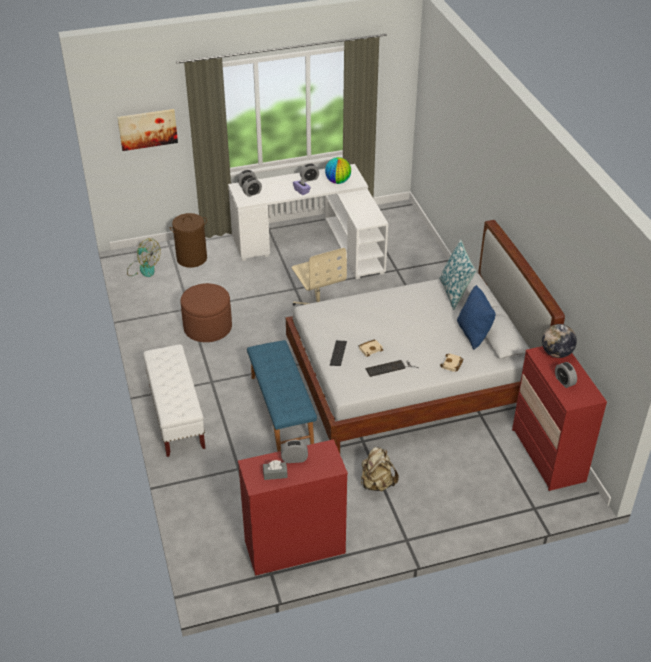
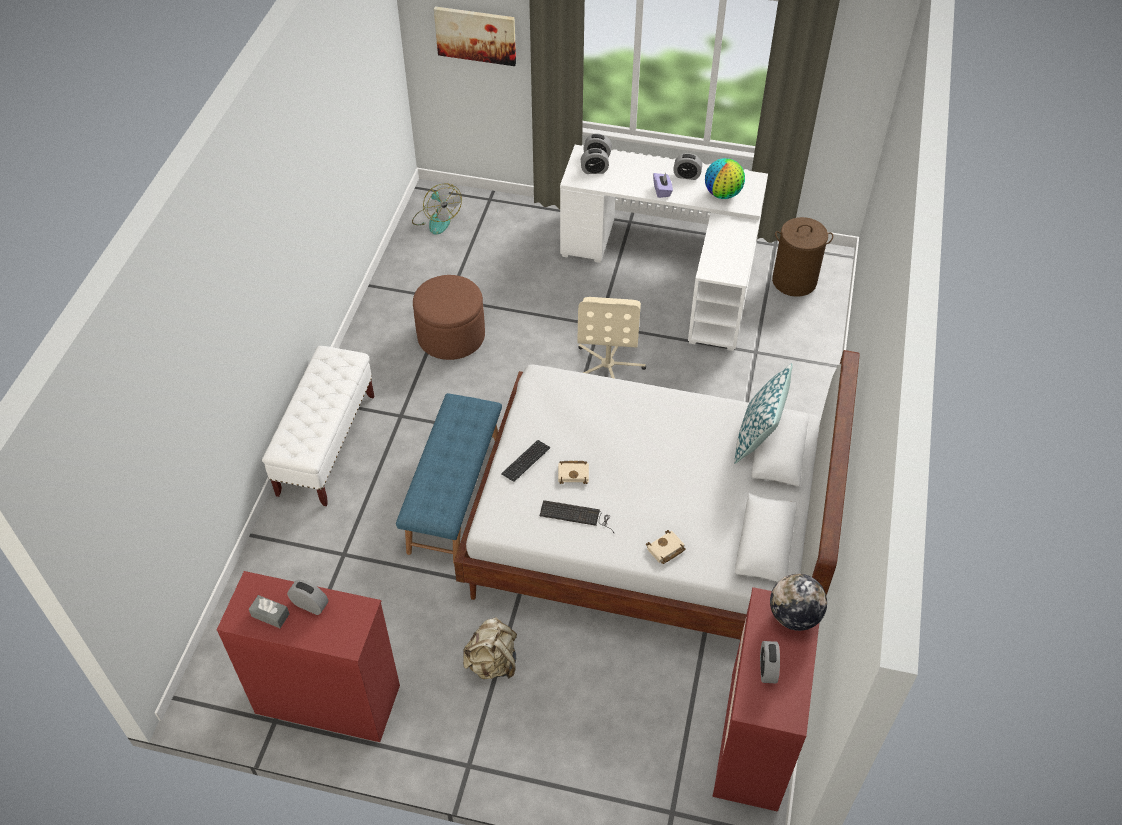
camera: 30 degrees right, 10 degrees up
(192, 258) = (503, 228): brown laundry basket -> brown laundry basket (794, 281)
(474, 333) = (735, 514): blue pillow -> none

